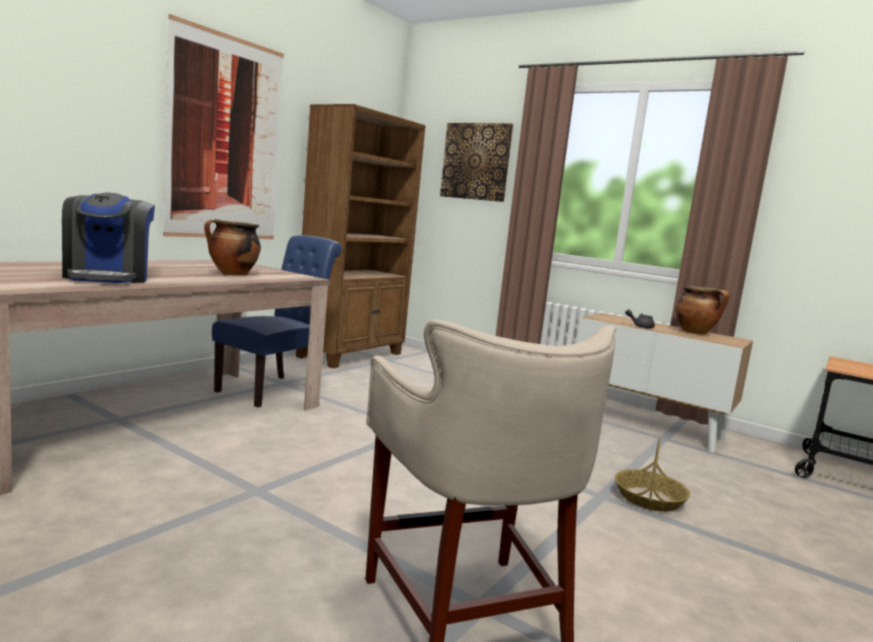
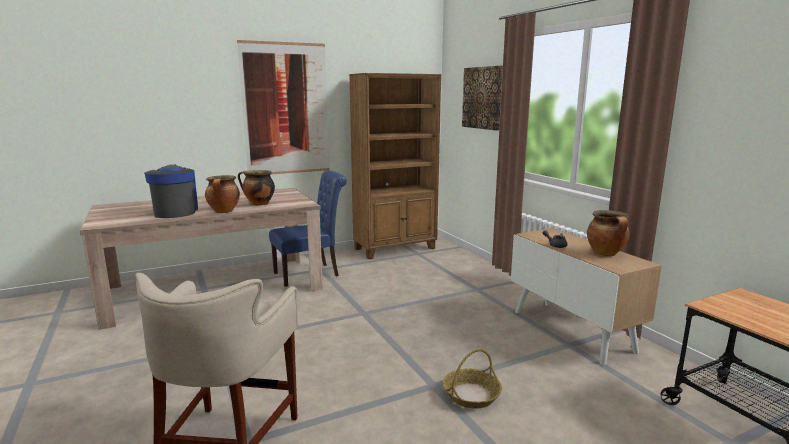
camera: 30 degrees right, 5 degrees up
(108, 277) = (175, 212): coffee machine -> coffee machine turned 150 degrees clockwise
(200, 280) = (224, 211): none -> cooking pot

